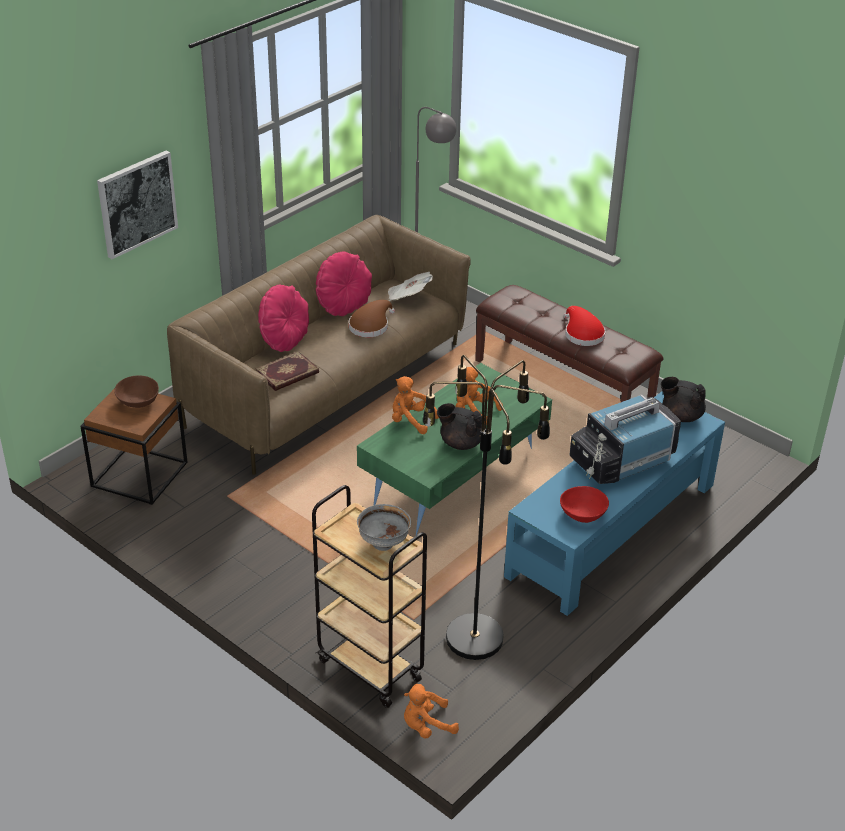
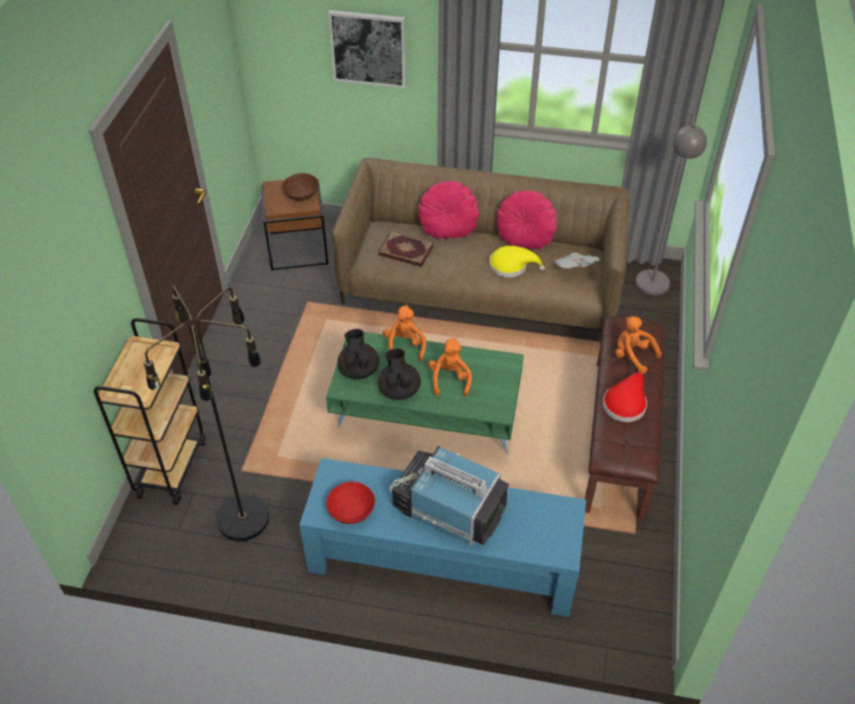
camera: 60 degrees right, 10 degrees up
(370, 326) = (511, 266): brown hat -> yellow hat
(383, 543) = (140, 381): grey bowl -> none
(426, 726) = (131, 531): orange plush toy -> orange plush toy (632, 356)
(681, 416) = (557, 530): black teapot -> black teapot (358, 369)

